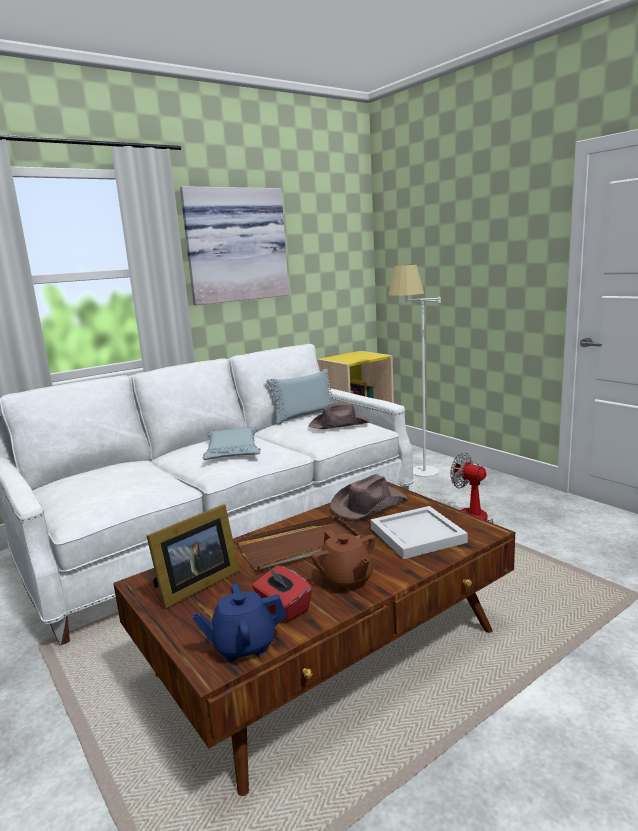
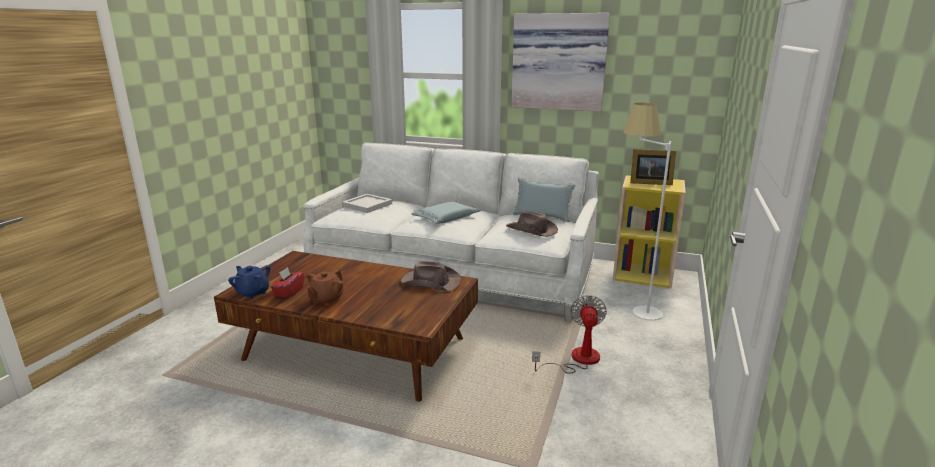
camera: 55 degrees right, 5 degrees up
(194, 586) = (298, 267): picture frame -> picture frame (649, 182)
(299, 546) = (356, 278): brown tray -> none
(415, 535) = (397, 306): white tray -> white tray (367, 205)

